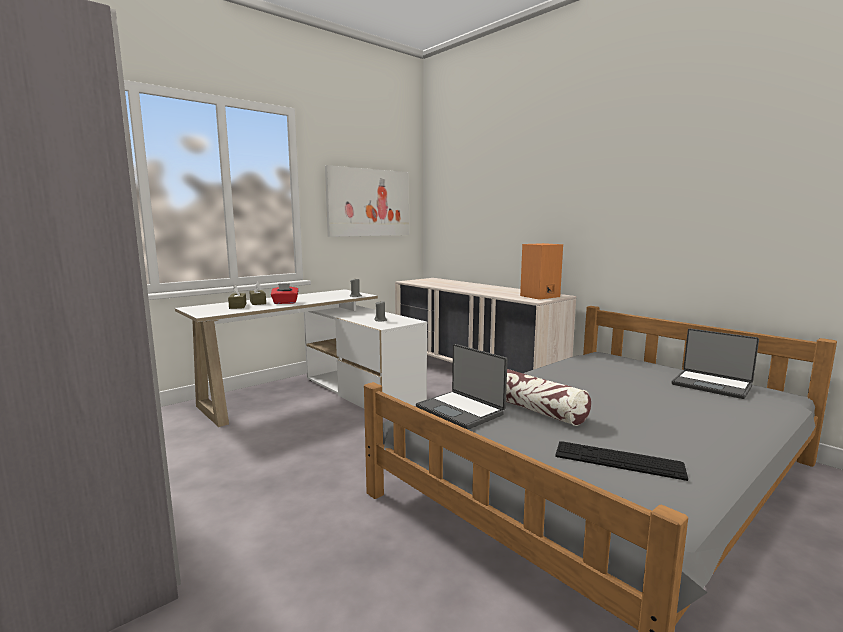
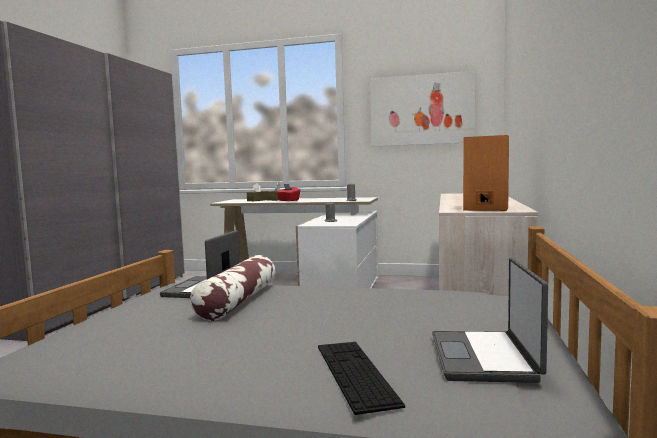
camera: 55 degrees right, 5 degrees down
(618, 460) = (128, 342): keyboard -> keyboard (355, 373)

